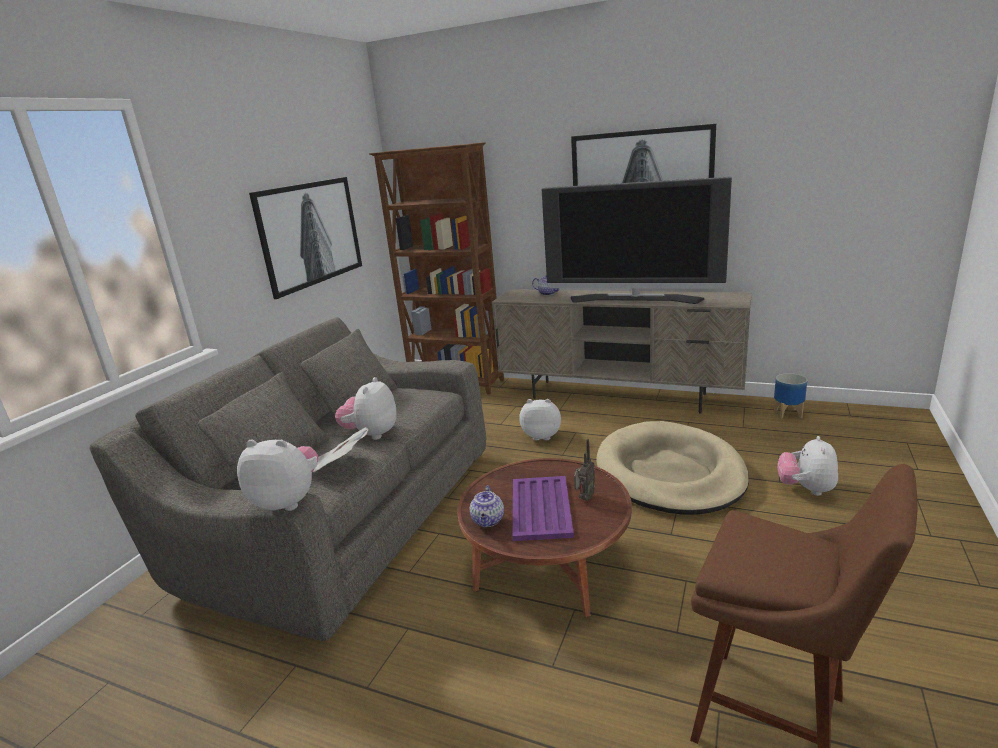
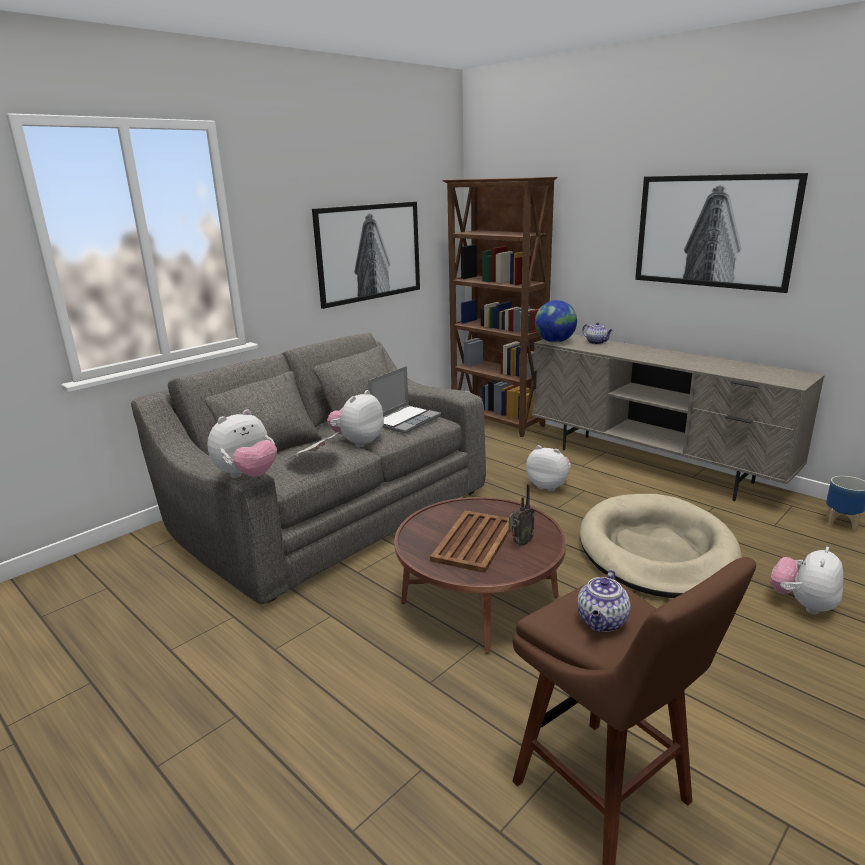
camera: 20 degrees right, 0 degrees up
(288, 501) = (247, 476): plush toy -> plush toy turned 105 degrees clockwise
(407, 401) = (405, 420): none -> laptop
(488, 521) = (420, 539): teapot -> teapot (602, 622)
(510, 298) = (555, 342): none -> globe
(541, 507) = (475, 541): purple tray -> brown tray
(634, 300) = (681, 362): television -> none

